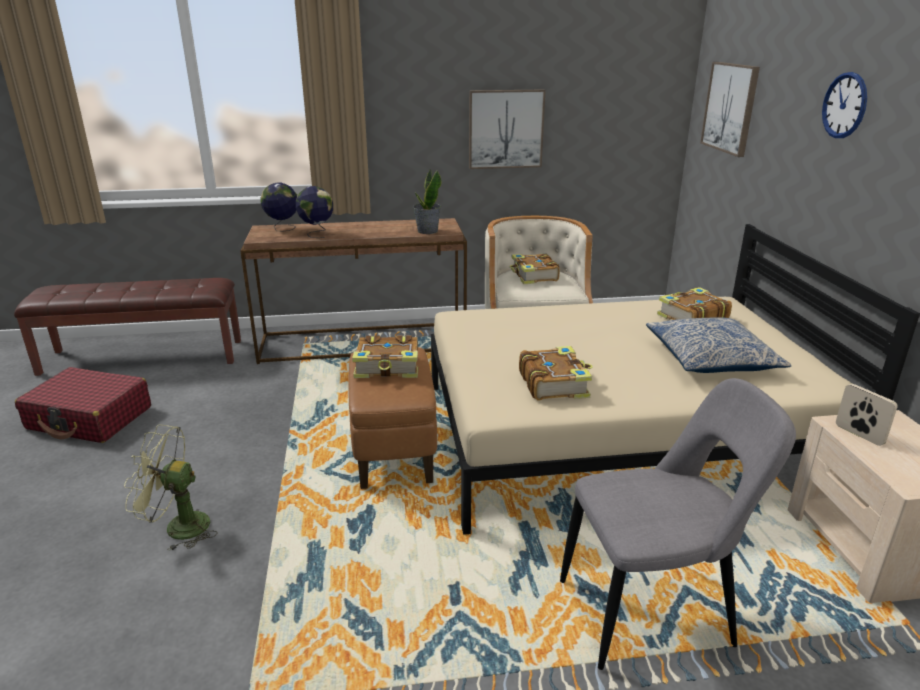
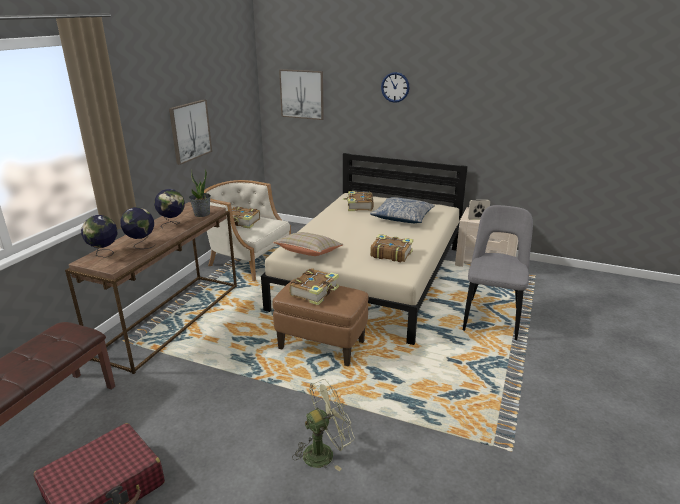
camera: 60 degrees left, 0 degrees up
(178, 527) = (324, 452): green fan -> green fan turned 150 degrees counterclockwise
(383, 229) = (172, 224): none -> globe
(478, 330) = (309, 253): none -> beige pillow

